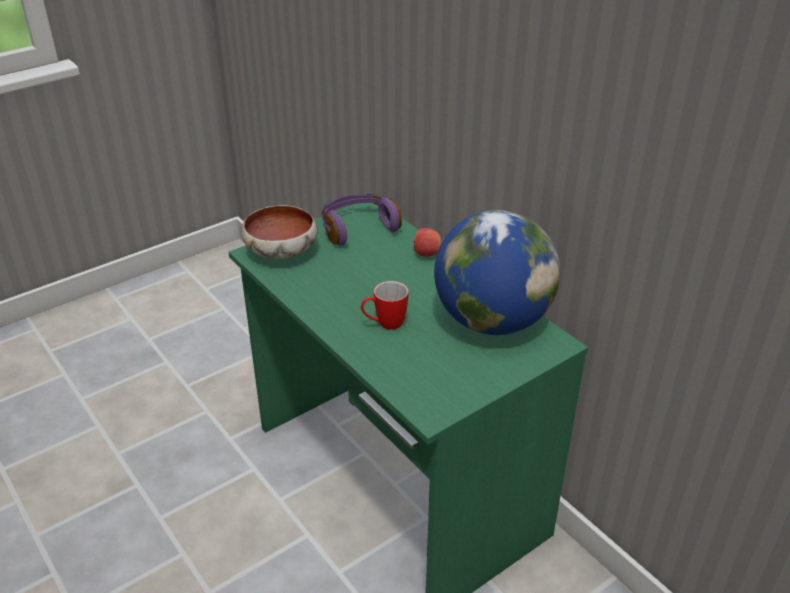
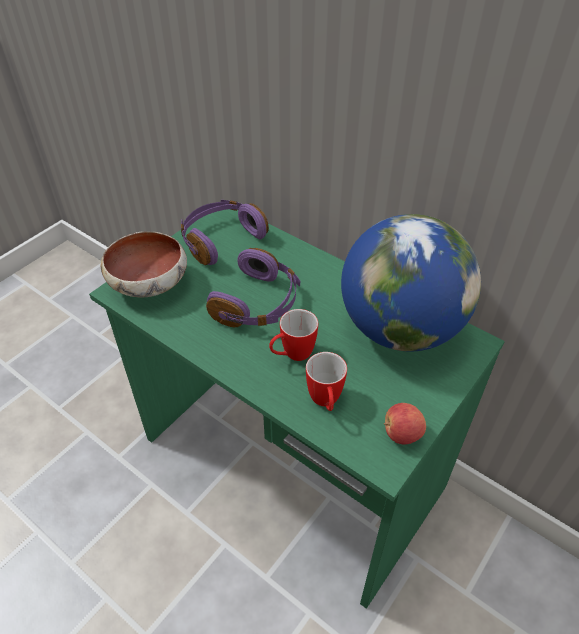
camera: 15 degrees left, 10 degrees up
(371, 281) = (258, 303): none -> purple headphones
(398, 363) = (325, 403): none -> mug
(426, 254) = (303, 258): apple -> apple (401, 433)

